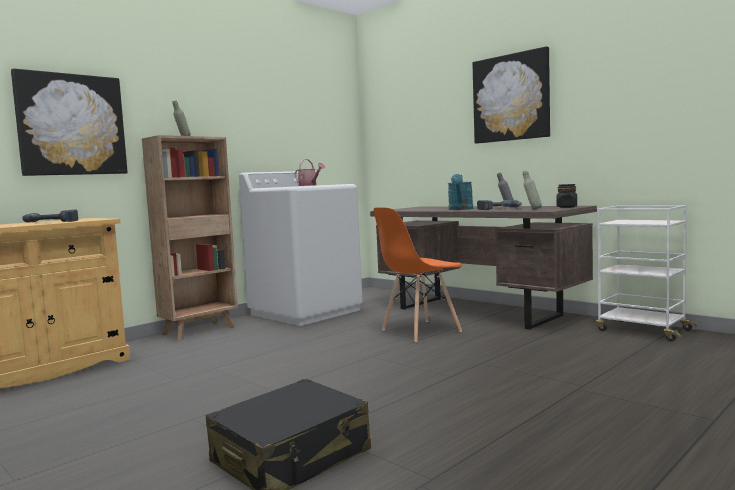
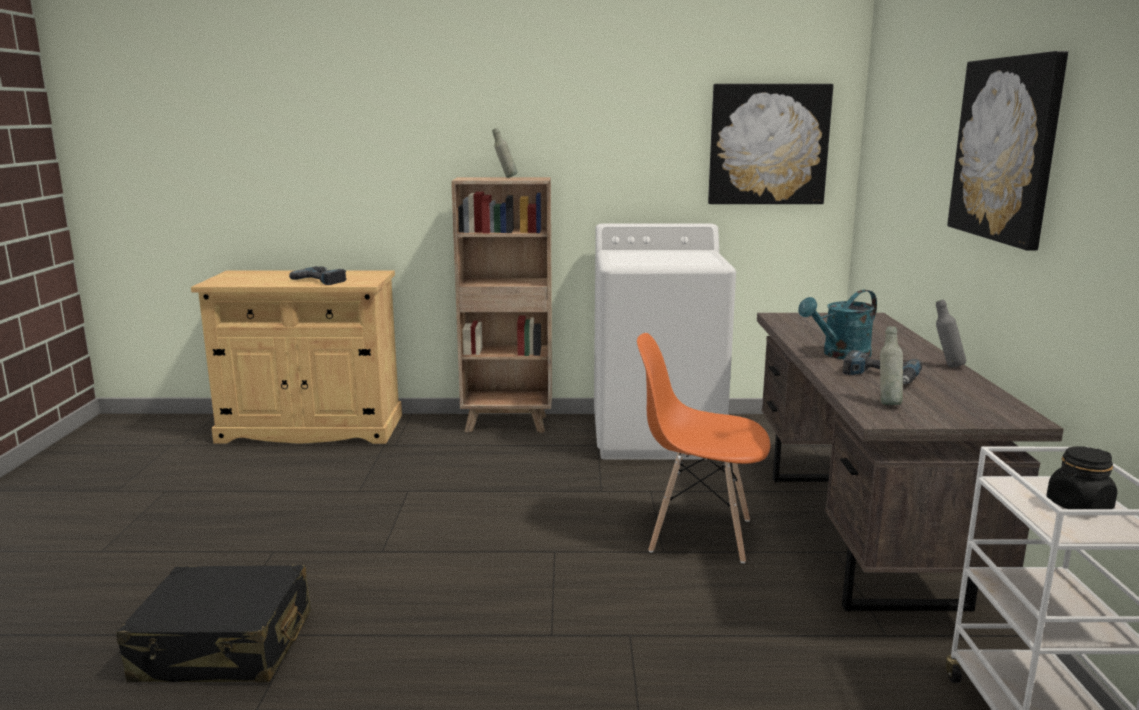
camera: 45 degrees right, 10 degrees up
(71, 125) = (379, 161): picture -> picture (768, 144)
(309, 185) = (673, 257): watering can -> none
(567, 207) = (976, 416): black jar -> black jar (1078, 506)

